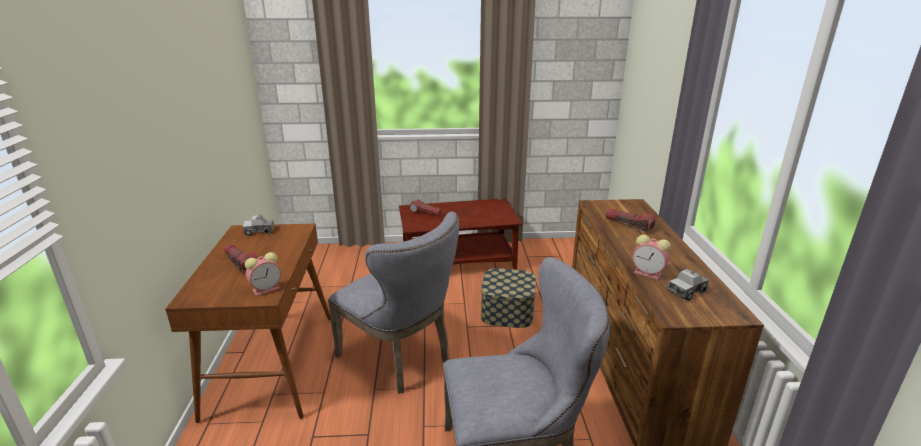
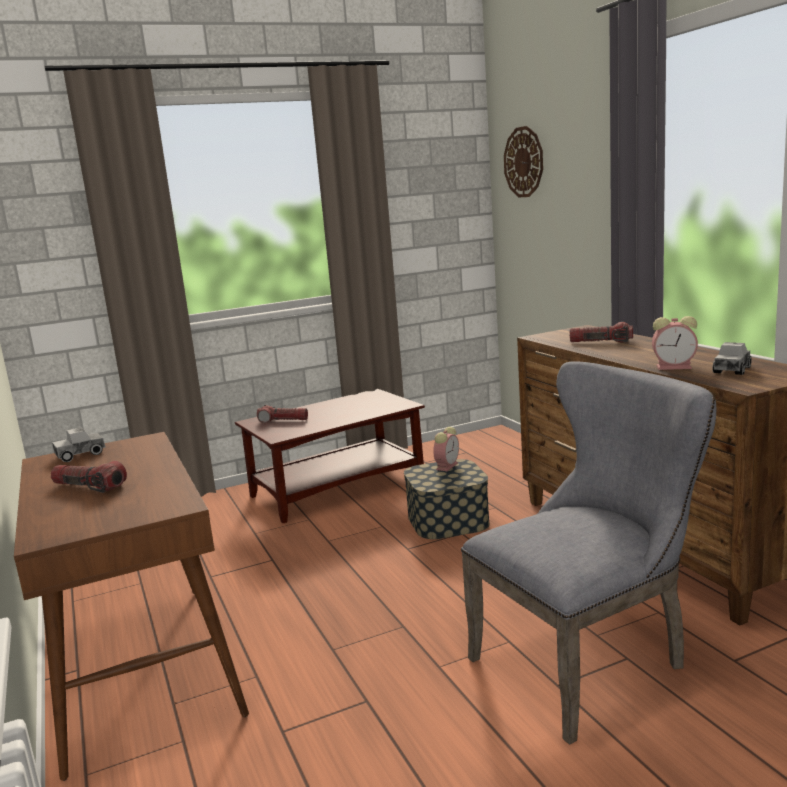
camera: 20 degrees left, 10 degrees down
(267, 289) = (170, 499): alarm clock -> alarm clock (447, 466)
(400, 359) = (343, 606): grey chair -> none
(645, 49) = (524, 162): none -> wall clock

